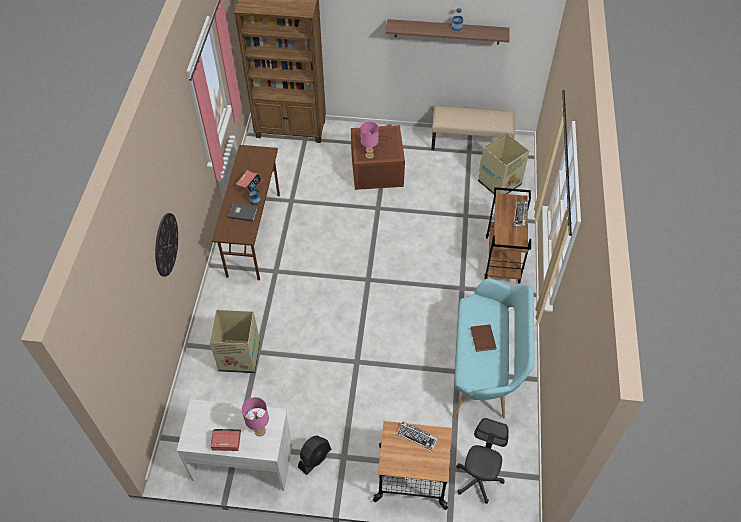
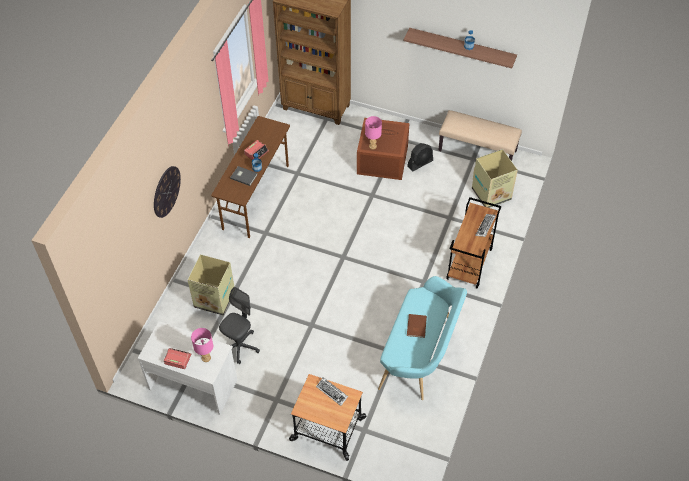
camera: 15 degrees right, 0 degrees up
(315, 458) = (252, 395): black fan -> black fan (420, 163)
(478, 480) = (382, 444): grey office chair -> grey office chair (240, 346)

